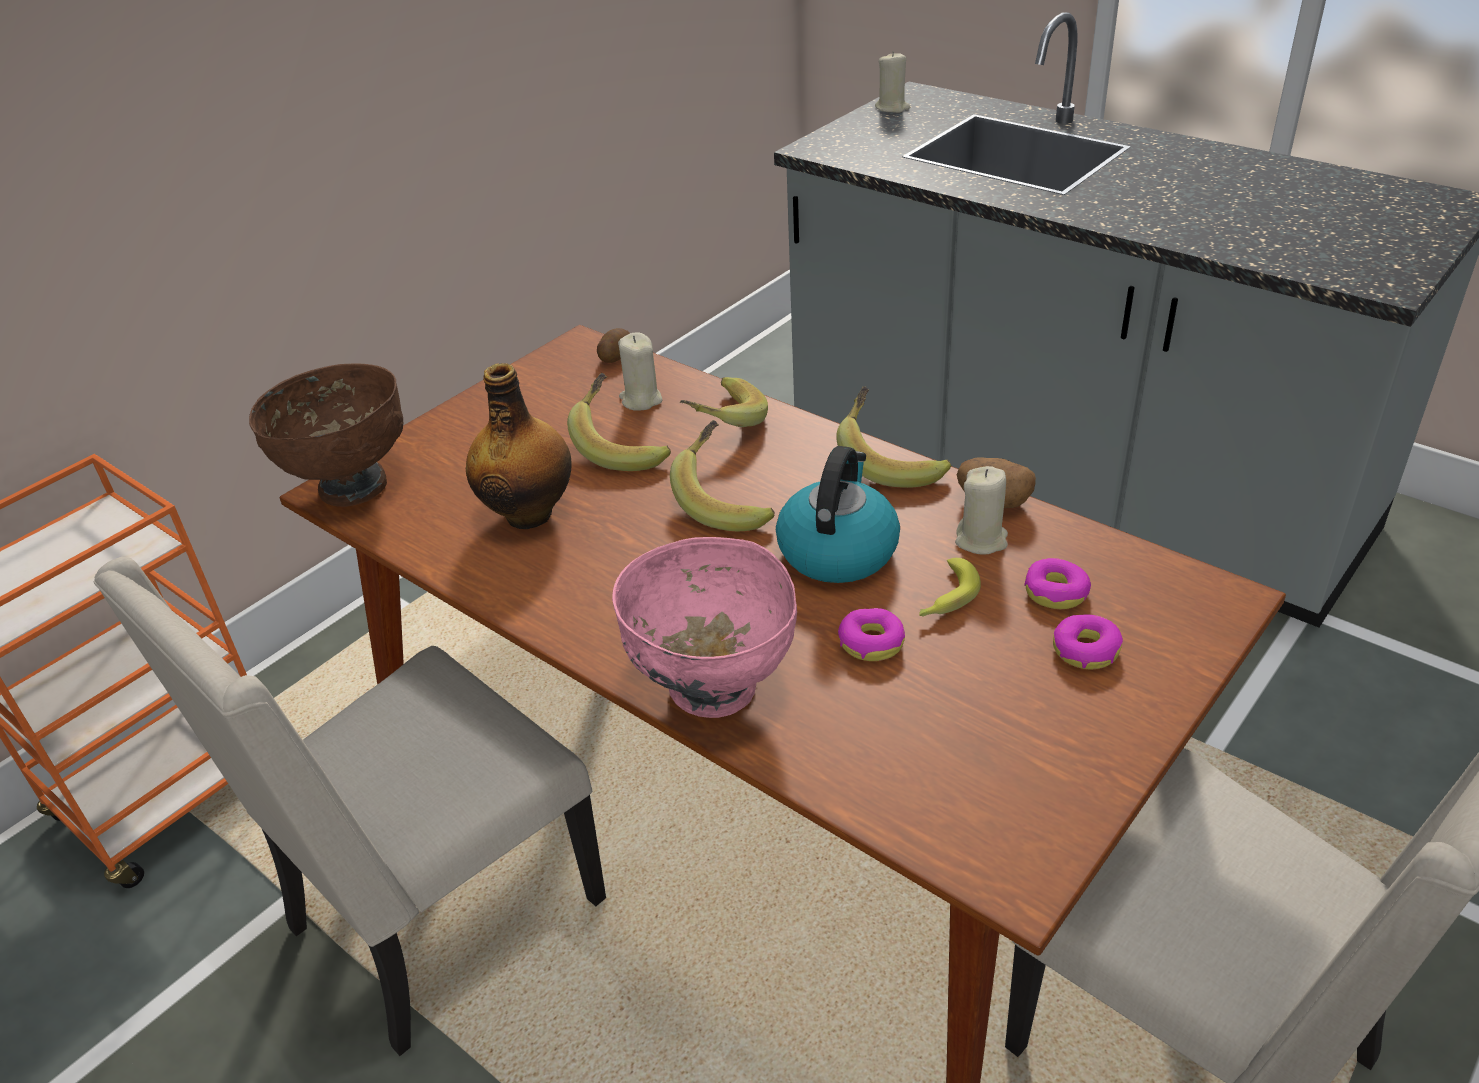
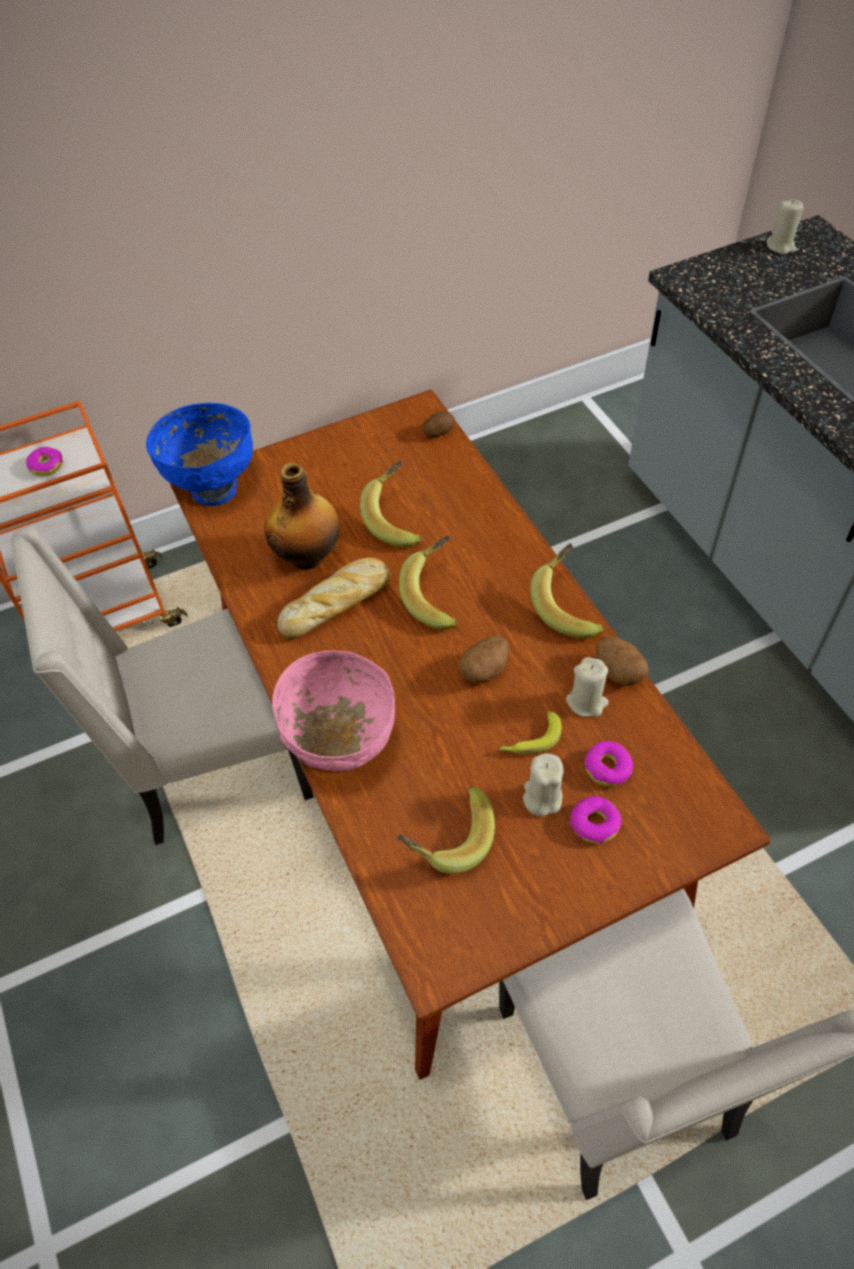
camera: 25 degrees right, 15 degrees up
(351, 486) = (214, 488): brown bowl -> blue bowl
(601, 546) = (337, 603): none -> bread
(641, 400) = (433, 480): beige candle -> beige candle (542, 797)
(720, 422) = (474, 522): banana -> banana (447, 837)
(837, 550) = (485, 669): kettle -> potato
(871, 642) = (459, 755): donut -> donut (47, 466)

